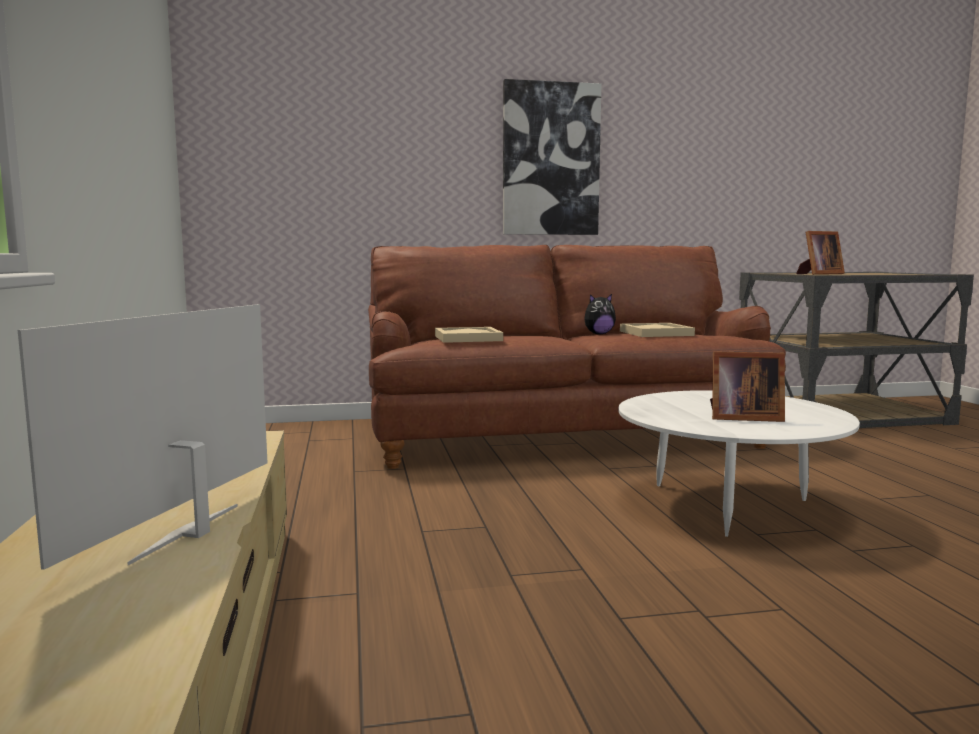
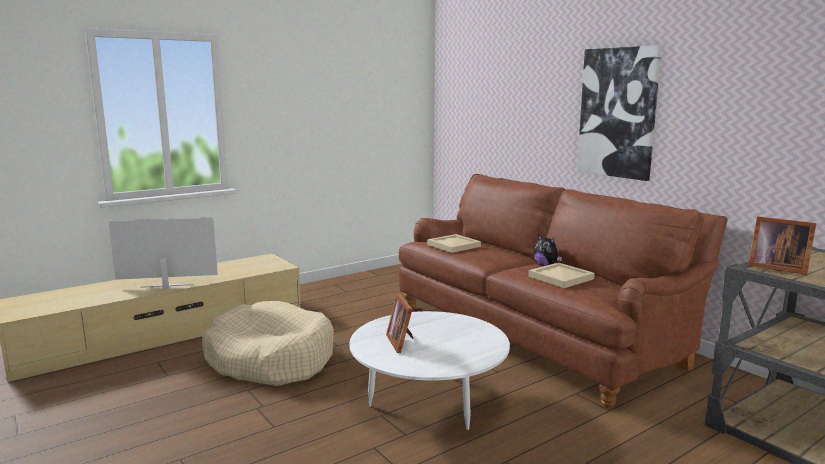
camera: 65 degrees right, 5 degrees up
(492, 583) = (270, 359): none -> beige dog bed

